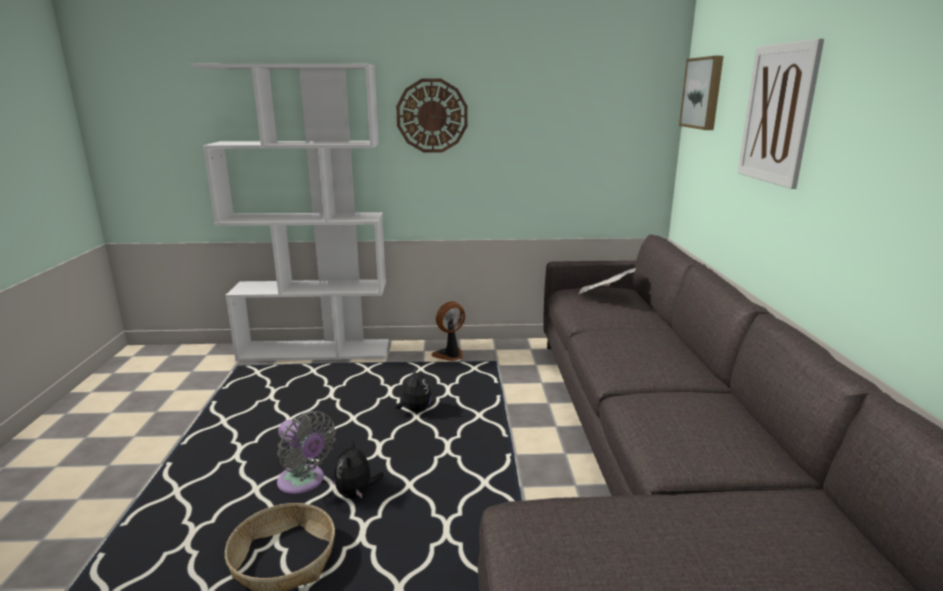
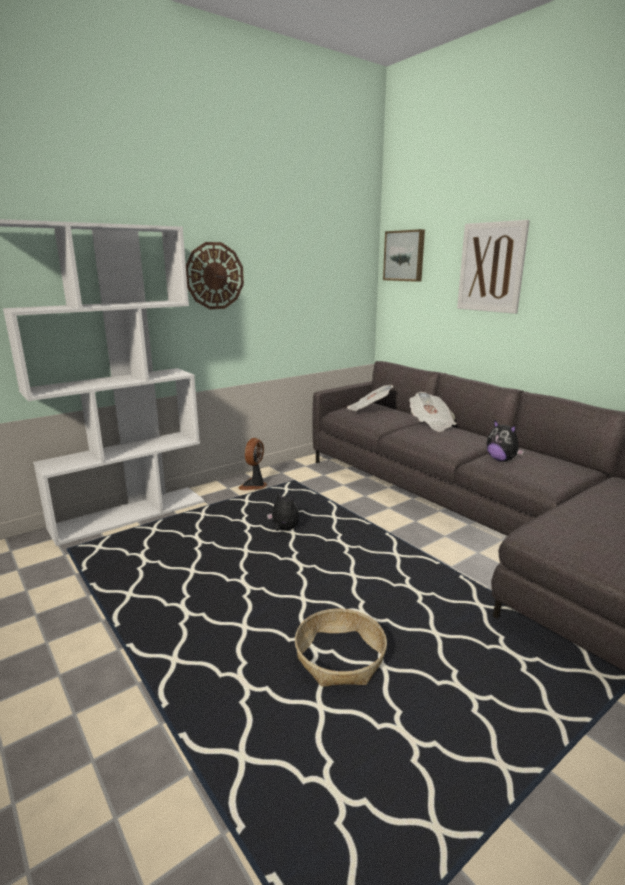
camera: 35 degrees left, 0 degrees up
(304, 483) = (275, 606): grey fan -> none
(356, 493) = (324, 596): plush toy -> plush toy (501, 460)
(649, 332) = (431, 424): none -> newspaper

